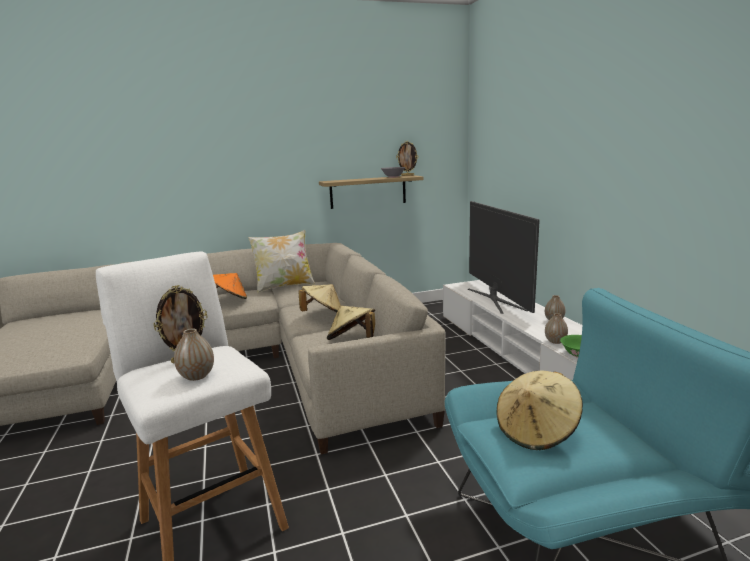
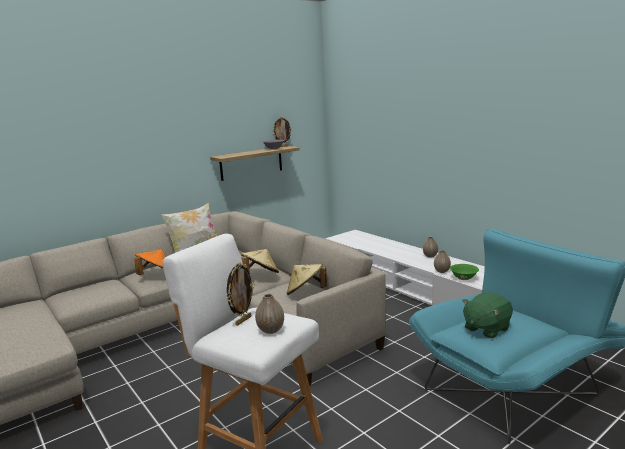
camera: 20 degrees left, 0 degrees up
(496, 299) = (376, 245): television -> none
(537, 431) = (486, 328): beige hat -> green plush toy

